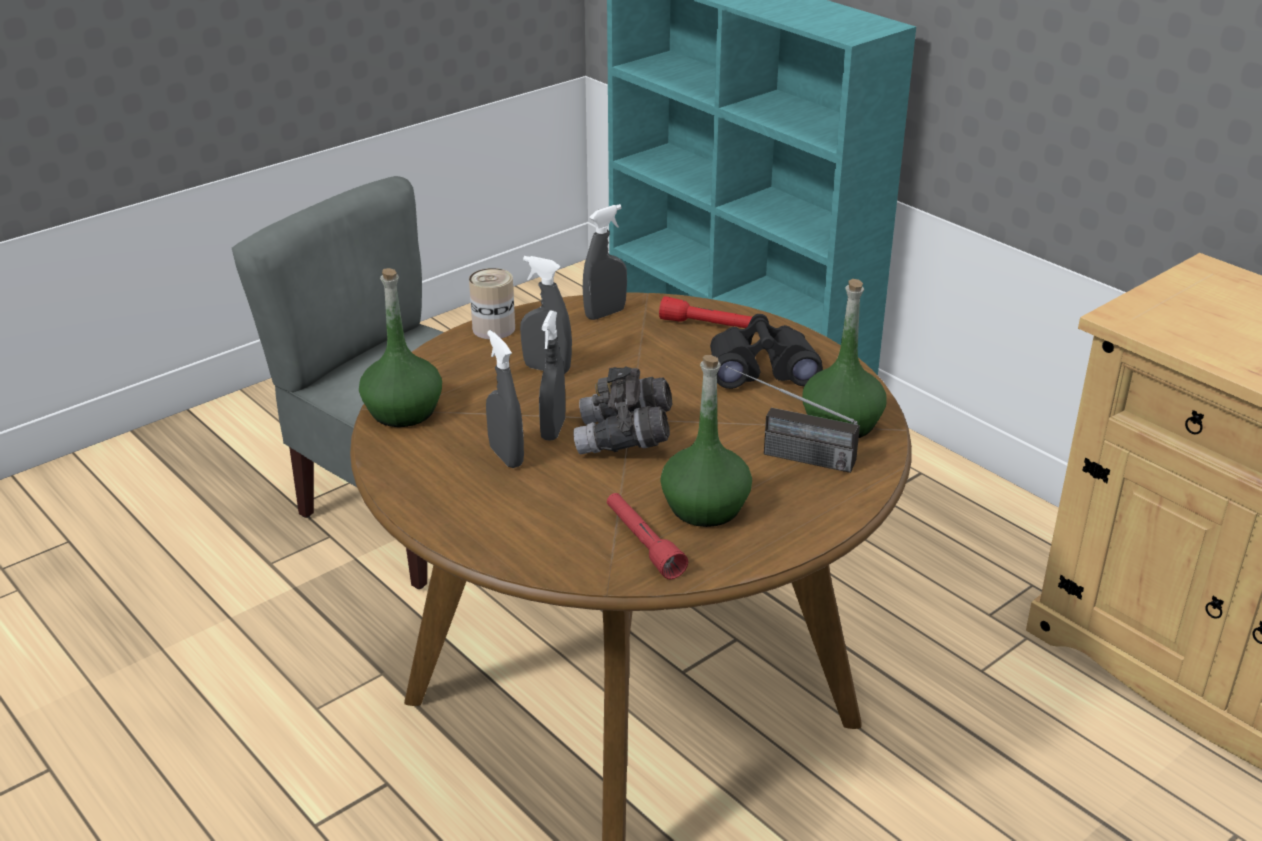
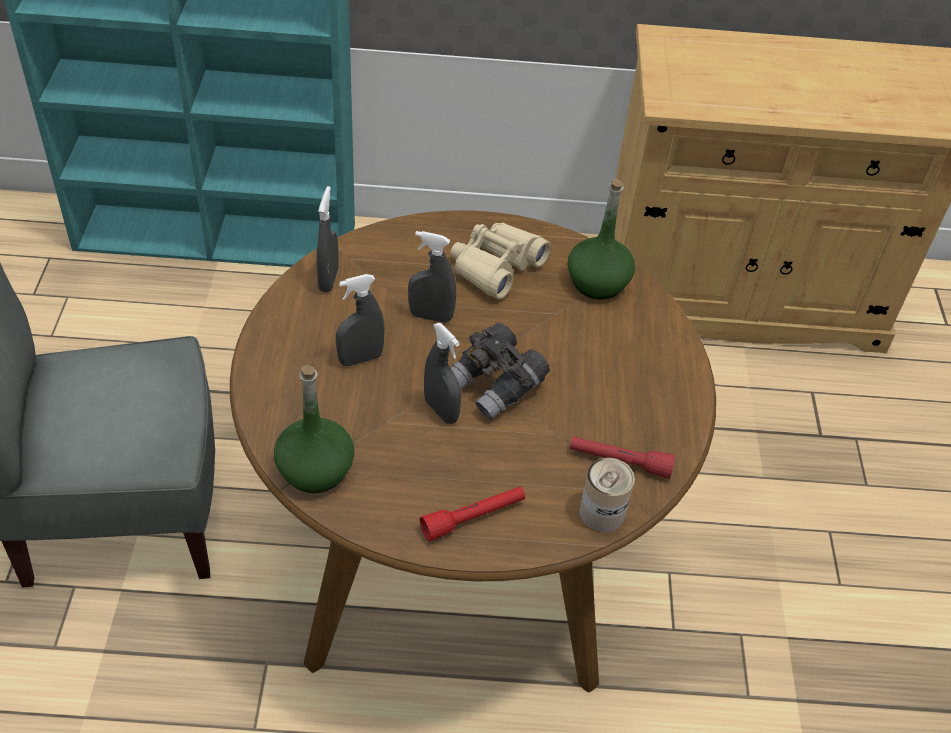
camera: 50 degrees left, 15 degrees up
(493, 329) = (268, 346): can -> can (602, 513)
(506, 456) = (444, 456): grey spray bottle -> grey spray bottle (431, 316)
(705, 507) = (613, 406): green bottle -> none
(709, 326) = (413, 248): red flashlight -> red flashlight (473, 518)
(761, 369) = (496, 266): black binoculars -> beige binoculars
(785, 454) = (600, 330): radio -> none

